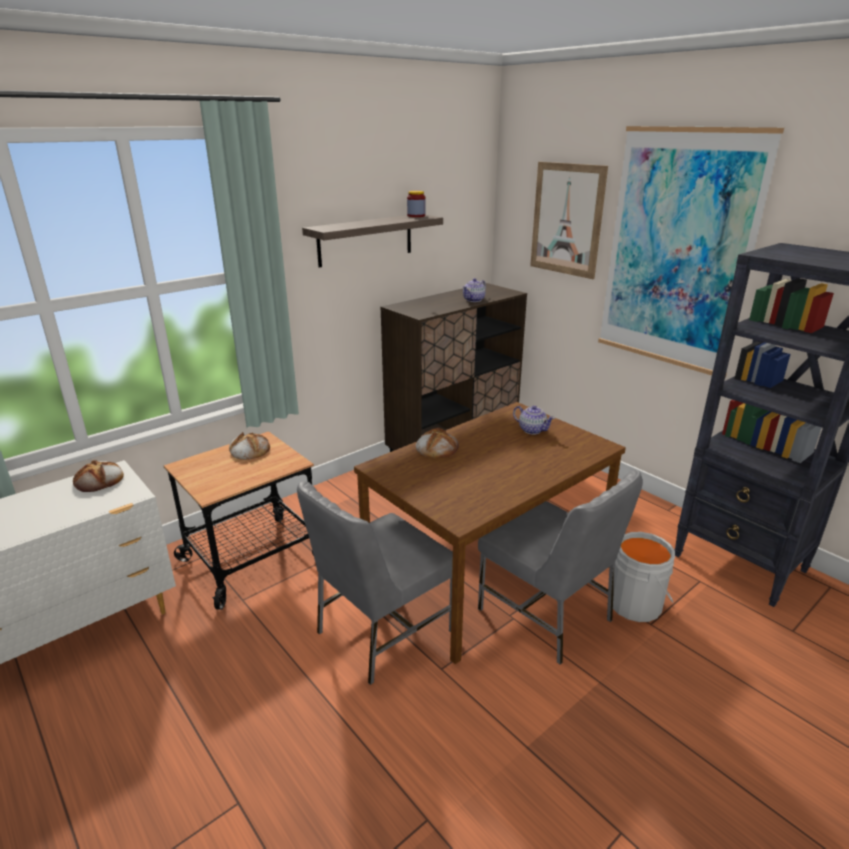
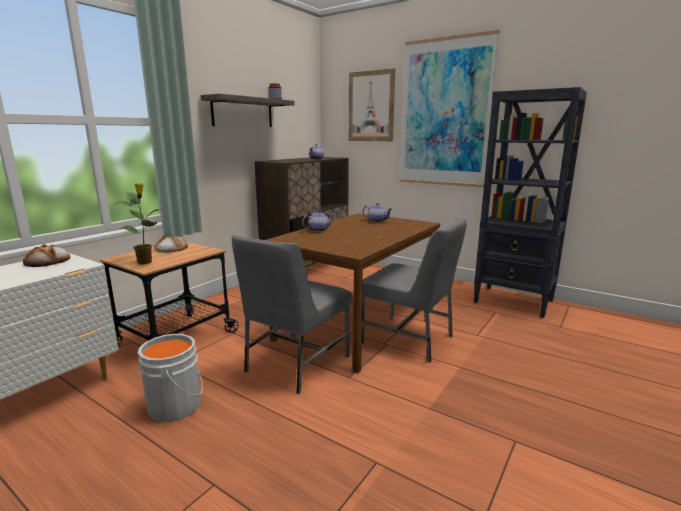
camera: 15 degrees left, 10 degrees down
(211, 480) = (146, 262): none -> potted plant
(436, 448) = (318, 230): bread -> teapot
(637, 604) = (464, 327): grey bucket -> grey bucket (178, 405)

